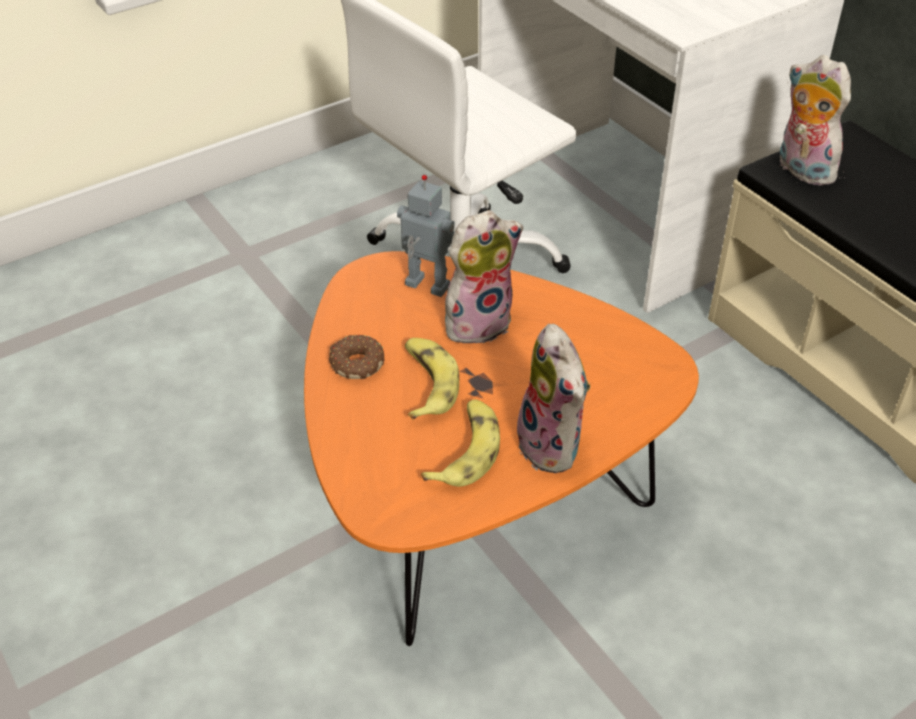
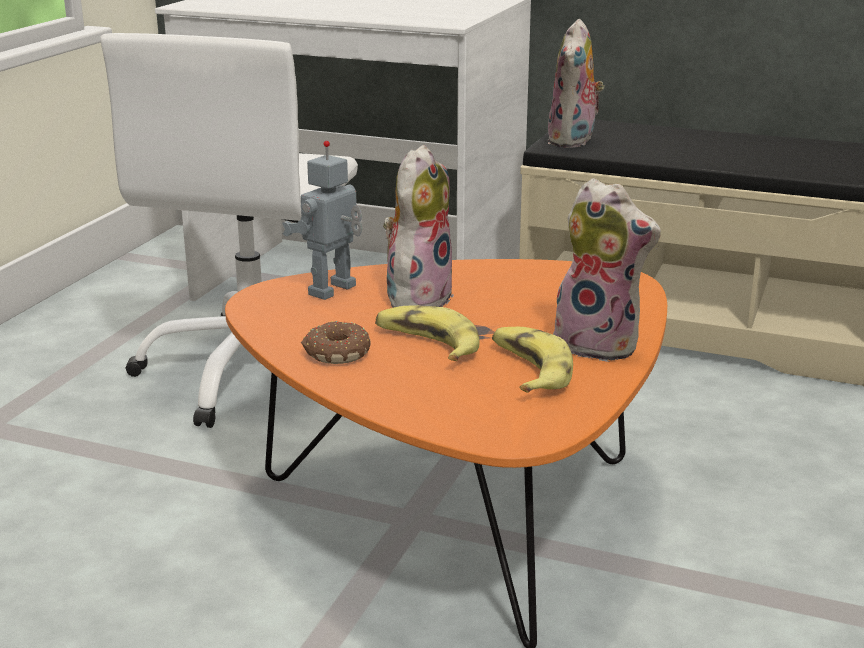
camera: 35 degrees left, 20 degrees down
(426, 287) = (334, 291): toy robot -> toy robot turned 45 degrees counterclockwise
(801, 170) = (574, 141): plush toy -> plush toy turned 90 degrees counterclockwise

